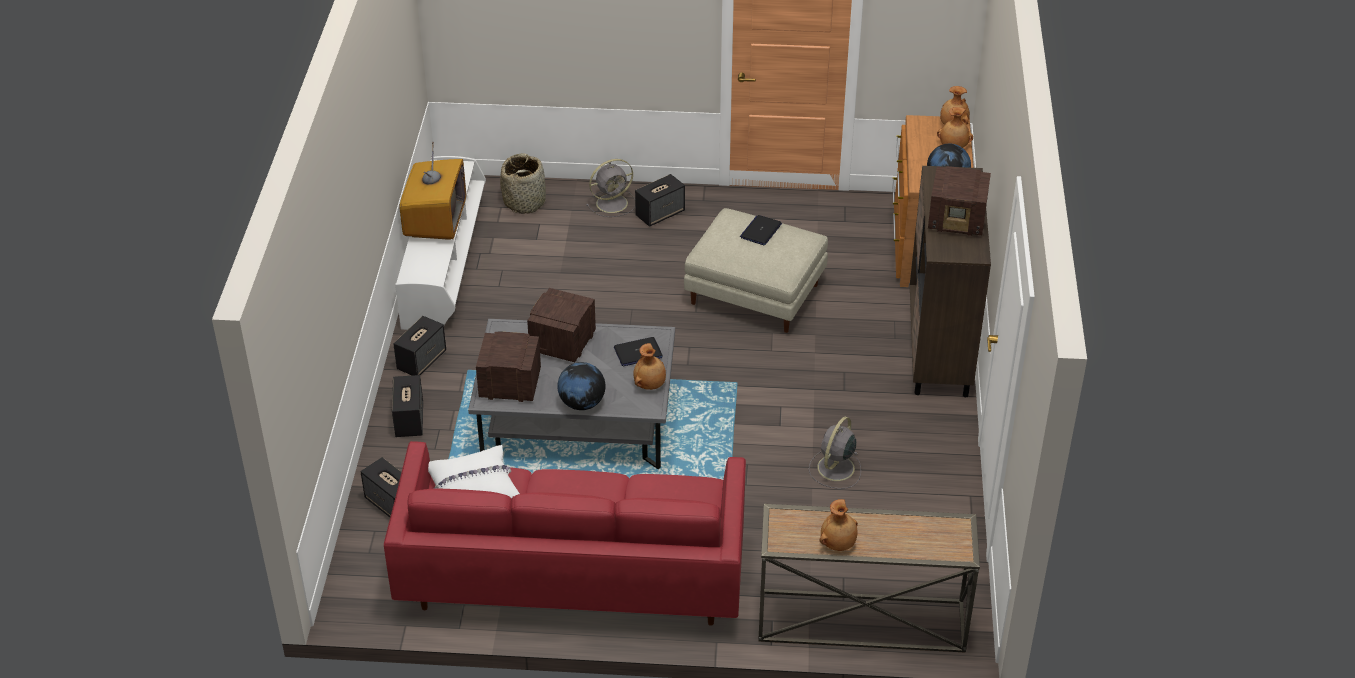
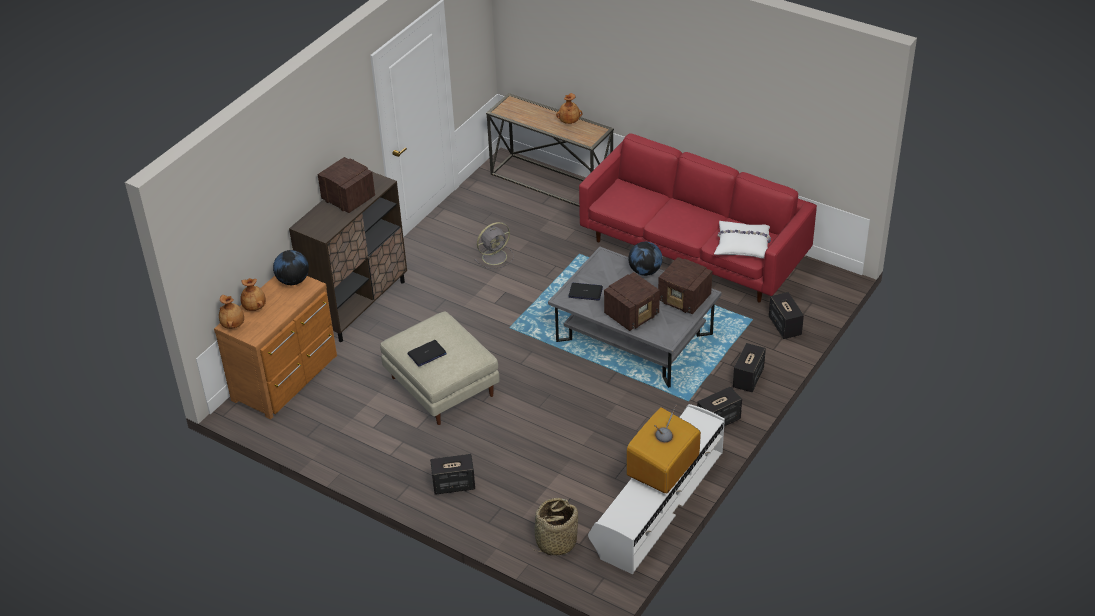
camera: 150 degrees left, 0 degrees up
(613, 203) = (483, 511): grey fan -> none
(650, 385) = (593, 269): brown vase -> none

